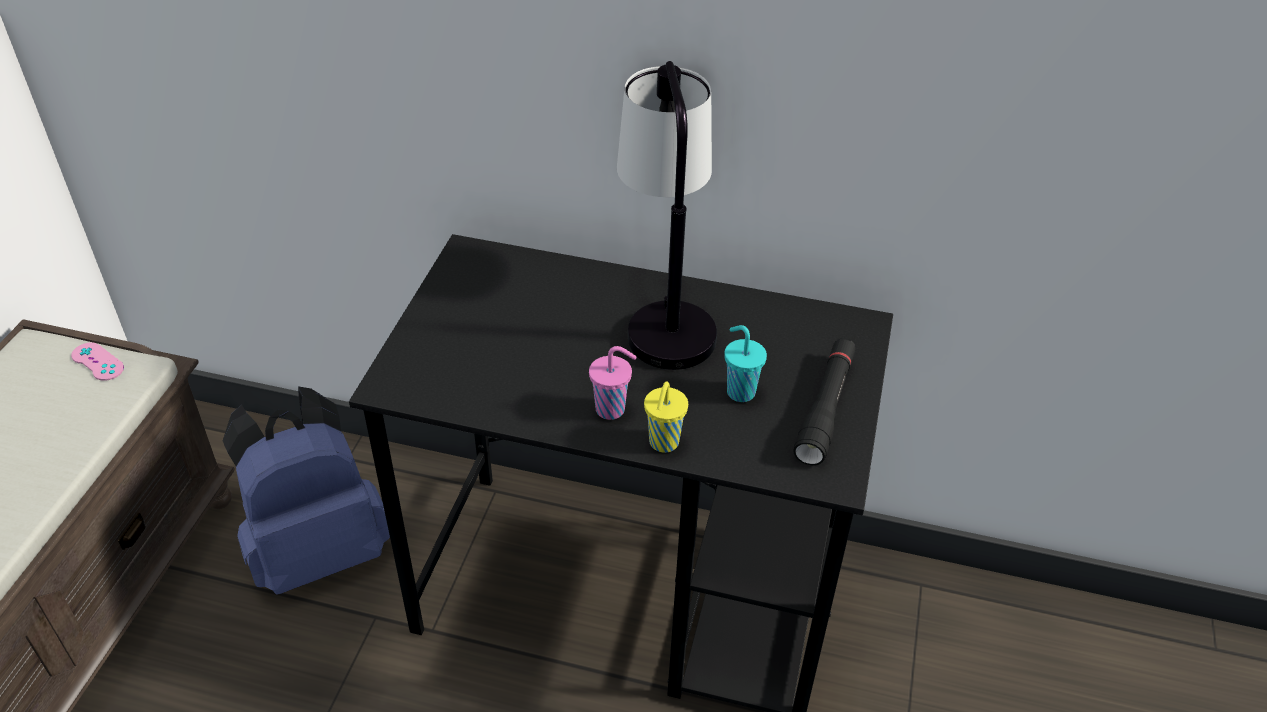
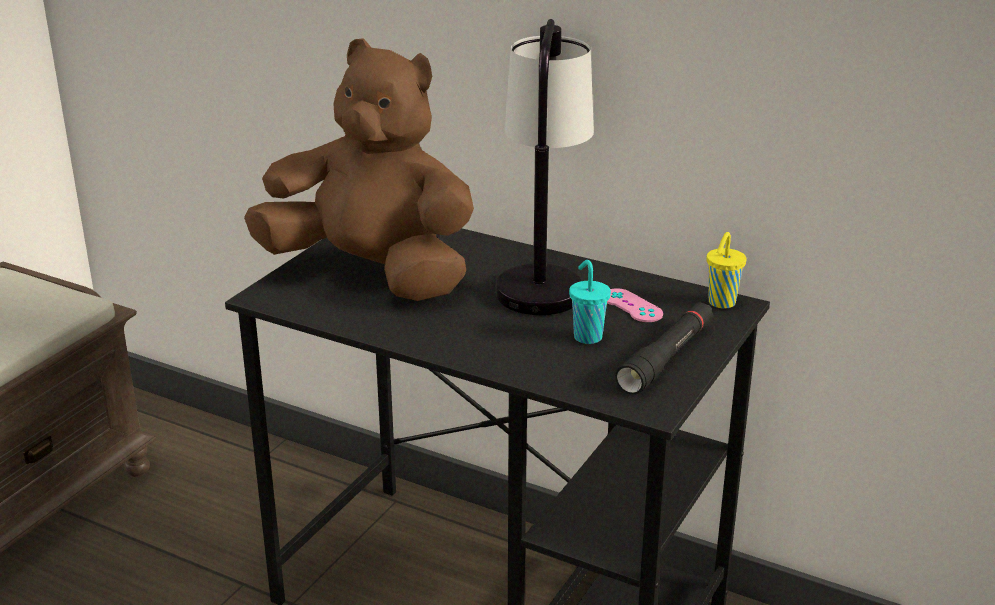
camera: 15 degrees right, 15 degrees down
(97, 362) = (49, 295): pink game controller -> pink game controller (632, 306)
(319, 550) = (211, 522): blue backpack -> none
(491, 335) = (372, 274): none -> brown plush toy
(612, 409) = (458, 334): pink cup -> none
(663, 443) = (495, 362): yellow cup -> yellow cup (721, 303)

